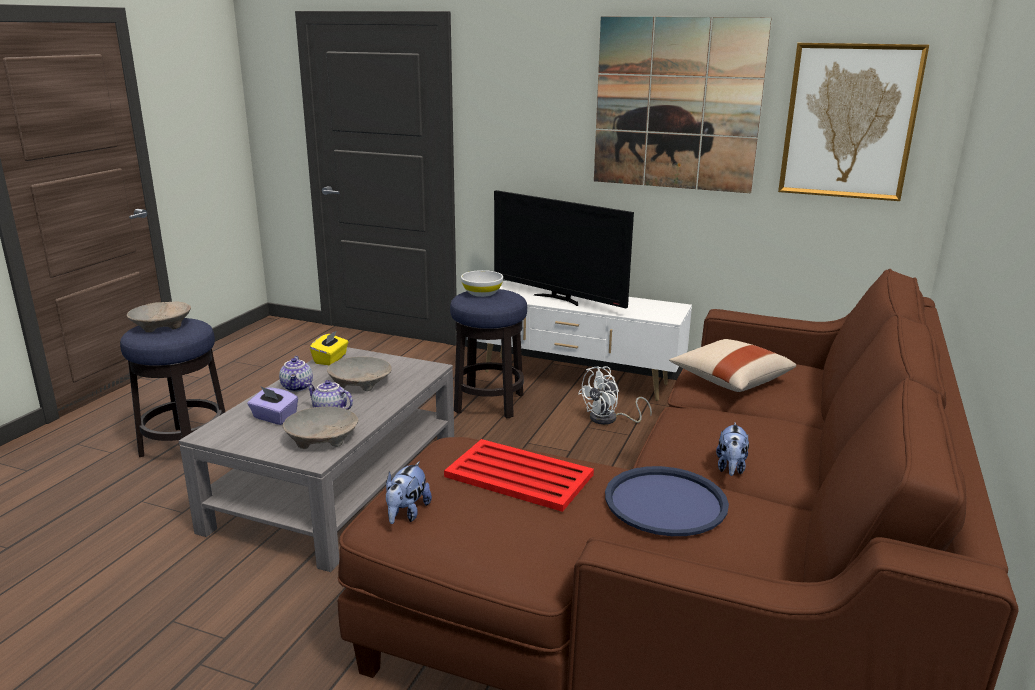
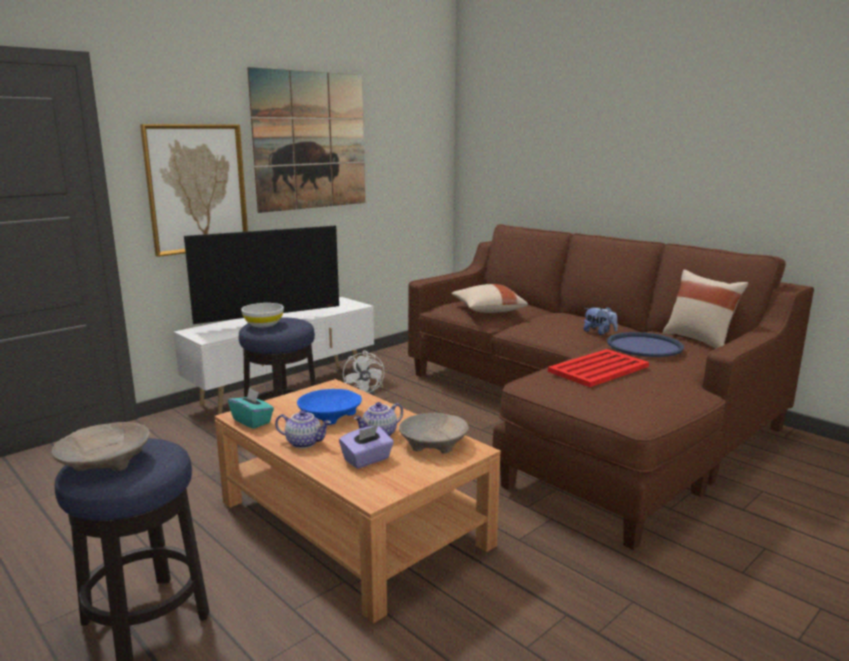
camera: 65 degrees left, 5 degrees down
(331, 359) = (252, 421): yellow tissue box -> turquoise tissue box
(336, 485) = (353, 523): grey coffee table -> brown coffee table
(360, 382) = (329, 415): beige bowl -> blue bowl
(406, 513) = (630, 406): plush toy -> none
(790, 560) = (699, 340): none -> beige pillow
(849, 122) = (407, 146): picture -> picture (197, 188)

